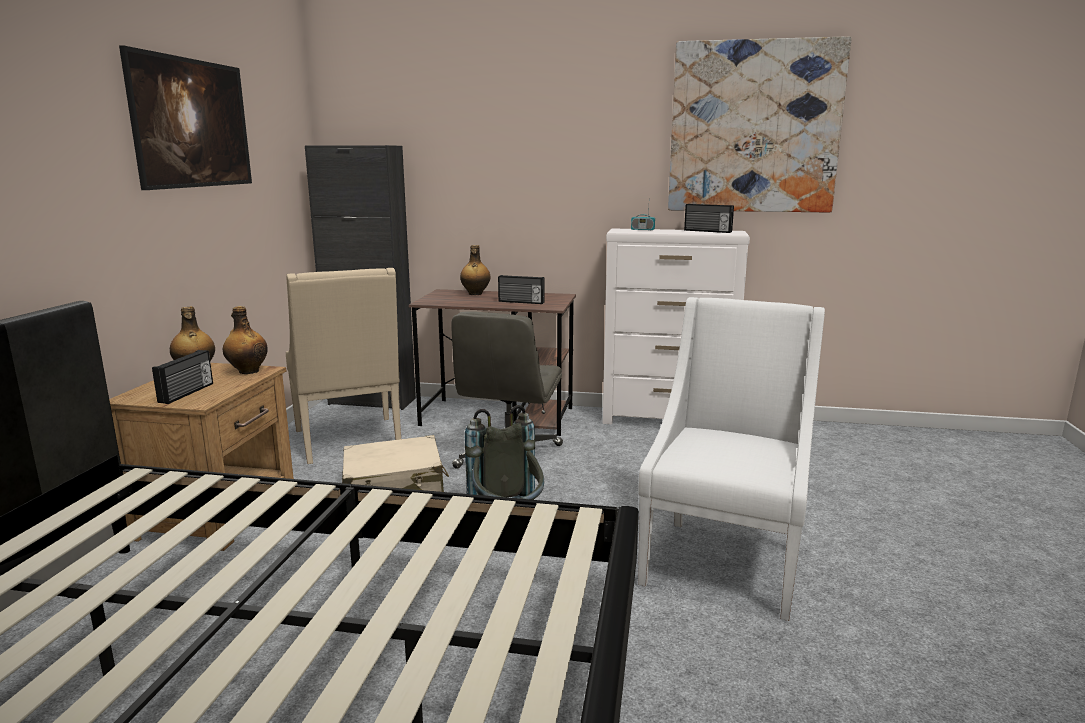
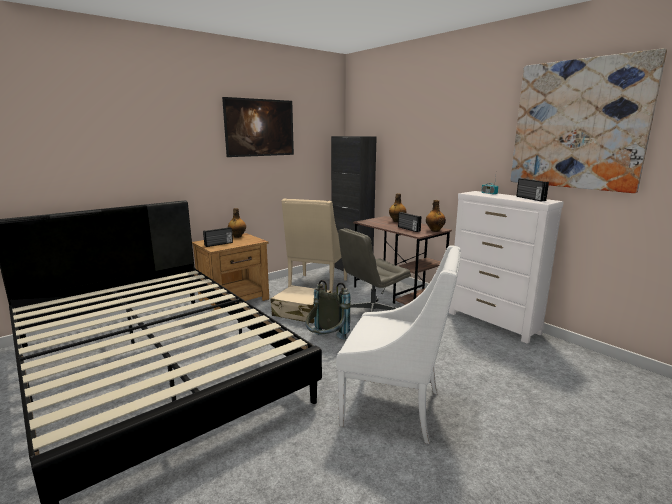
camera: 40 degrees right, 0 degrees up
(248, 371) = (252, 240): bottle -> bottle (434, 230)
(724, 562) = (395, 407): white armchair -> white armchair turned 45 degrees clockwise

